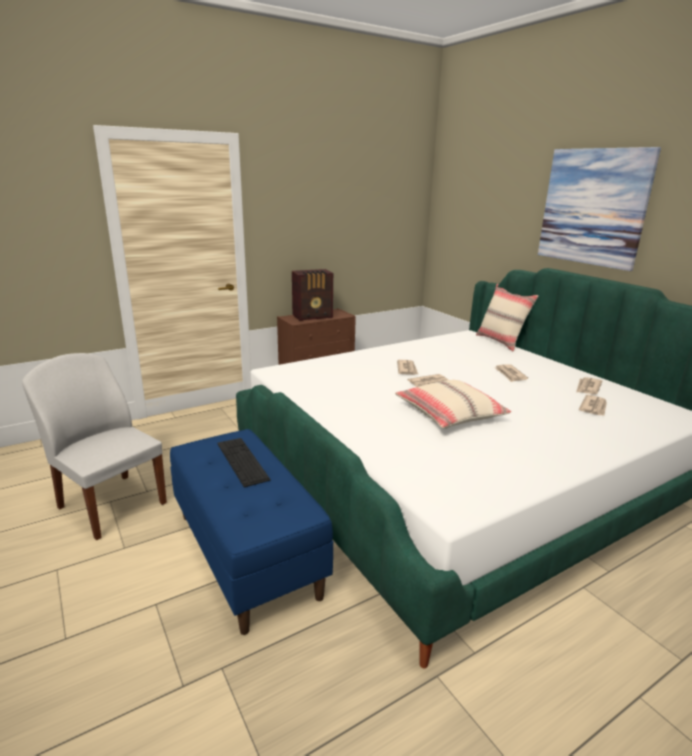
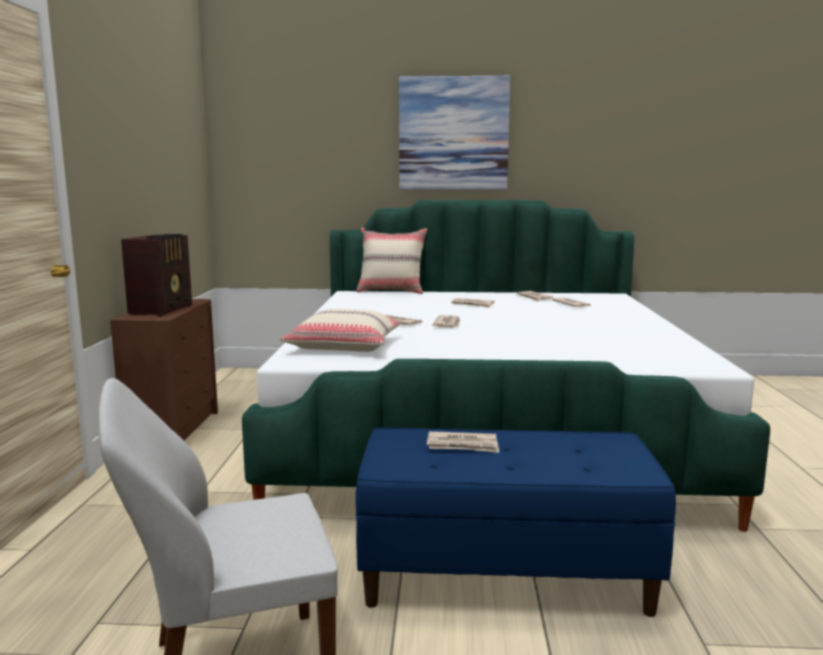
camera: 55 degrees left, 10 degrees down
(242, 461) = (463, 445): keyboard -> newspaper
(449, 414) = (529, 333): beige pillow -> beige pillow (344, 346)

